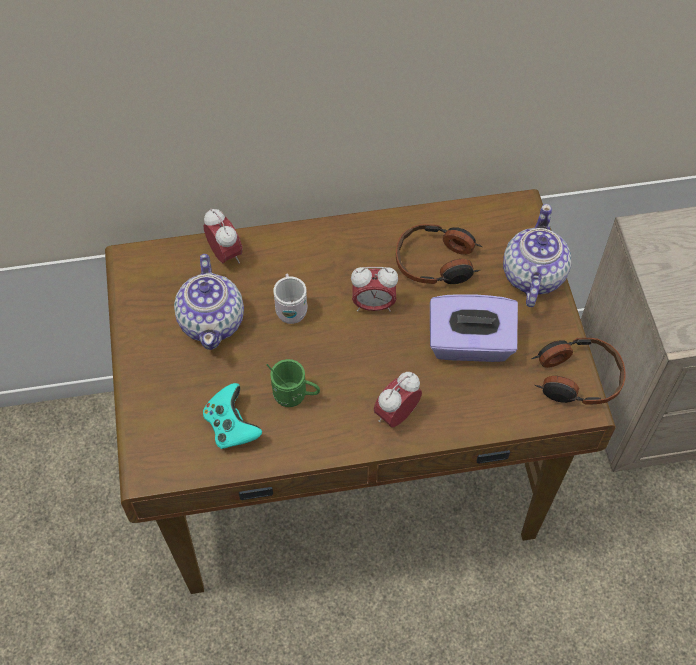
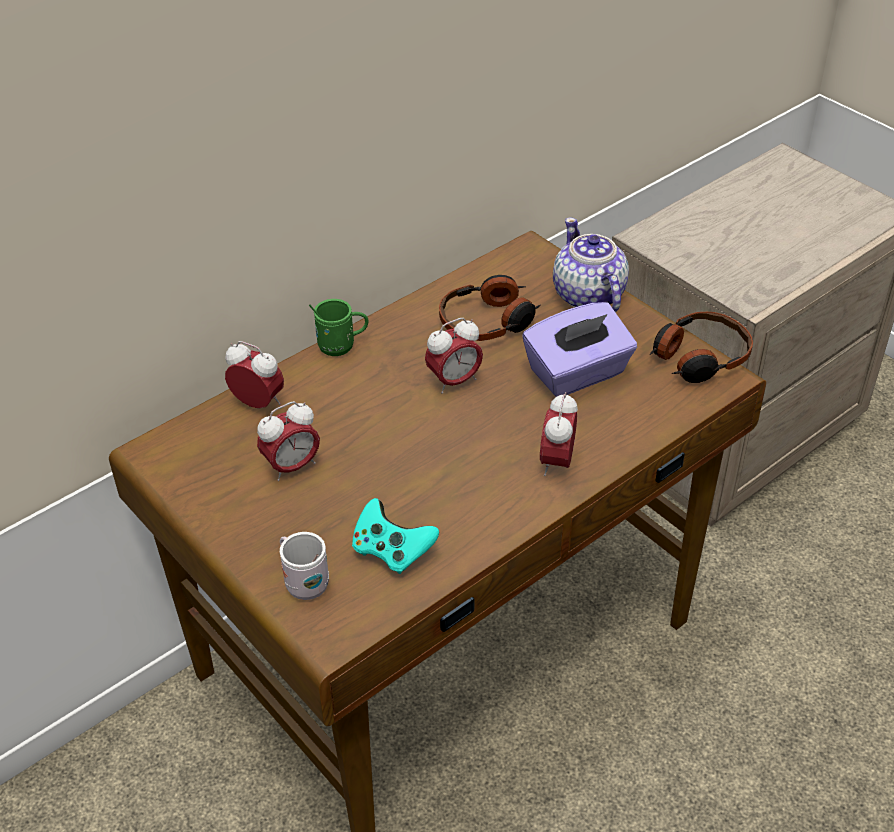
camera: 30 degrees left, 15 degrees down
(212, 321) = (292, 467): teapot -> alarm clock
(291, 308) = (370, 420): white mug -> white mug (303, 582)
(295, 396) = (438, 493): green mug -> green mug (342, 346)

